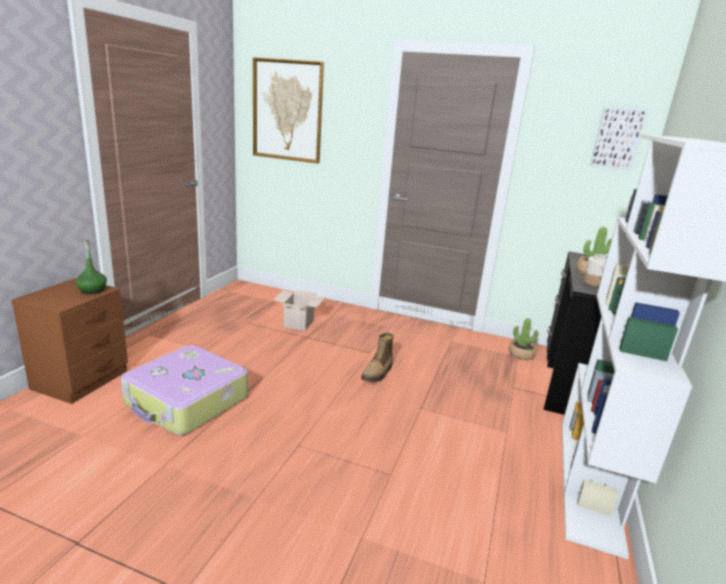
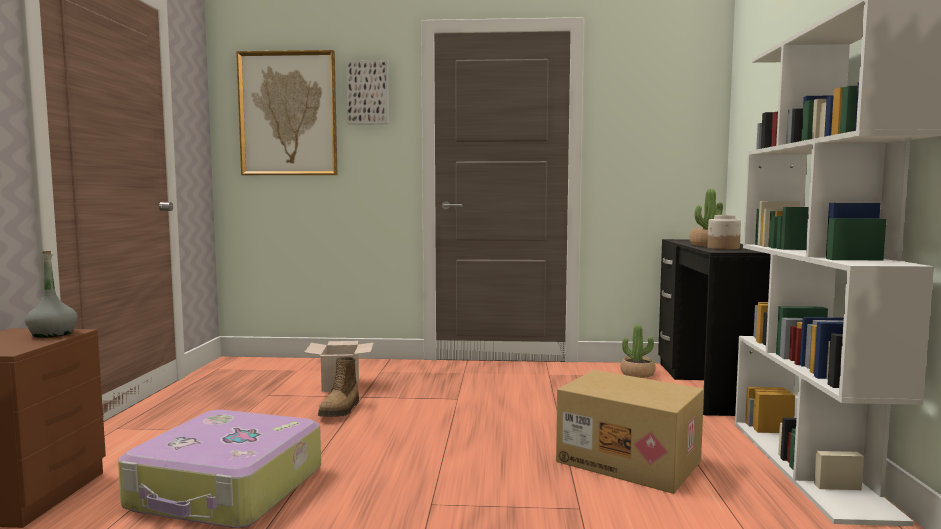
camera: 15 degrees left, 15 degrees down
(92, 290) = (52, 334): green bottle -> grey bottle
(378, 373) = (483, 415): boot -> boot (340, 410)
(454, 441) = (630, 461): none -> cardboard box
(617, 138) = (687, 107): picture -> picture (368, 93)

